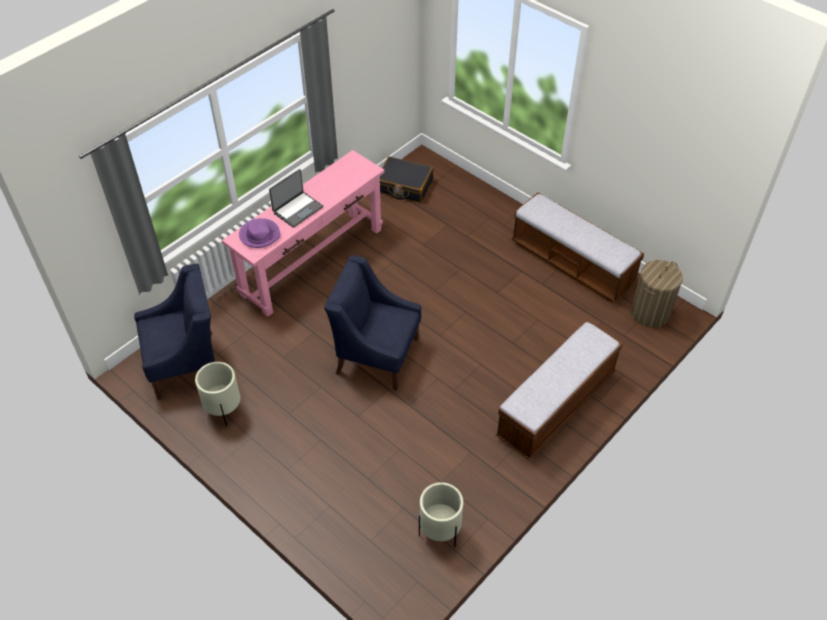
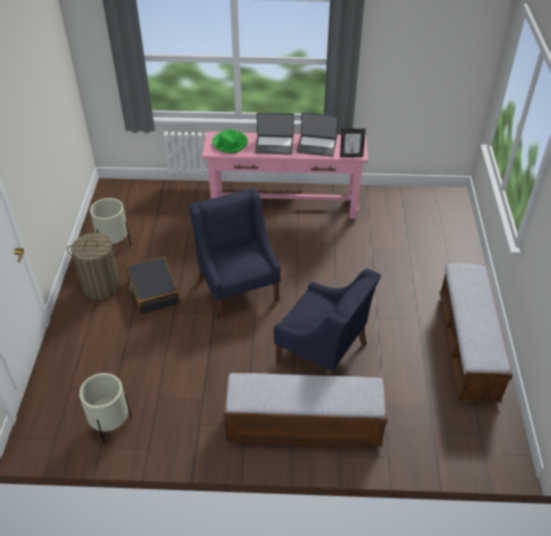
camera: 50 degrees right, 5 degrees down
(186, 364) = (134, 205): blue armchair -> blue armchair (322, 354)
(259, 235) = (230, 143): purple hat -> green hat
(331, 186) = (317, 146): none -> laptop
(368, 175) = (351, 156): none -> picture frame
(404, 186) = (413, 204): black suitcase -> black suitcase (153, 291)
(650, 313) = (482, 436): laundry basket -> laundry basket (101, 286)

